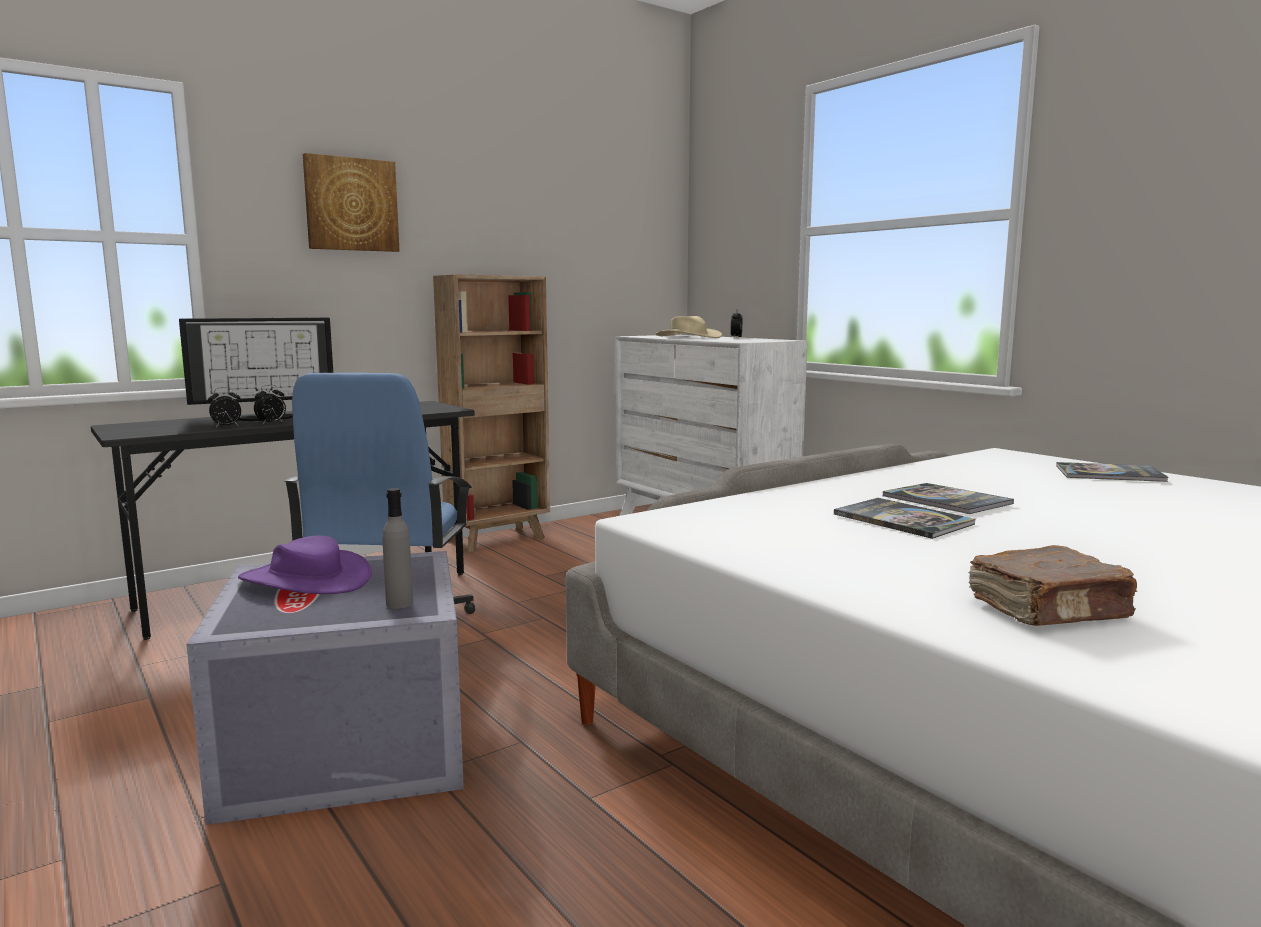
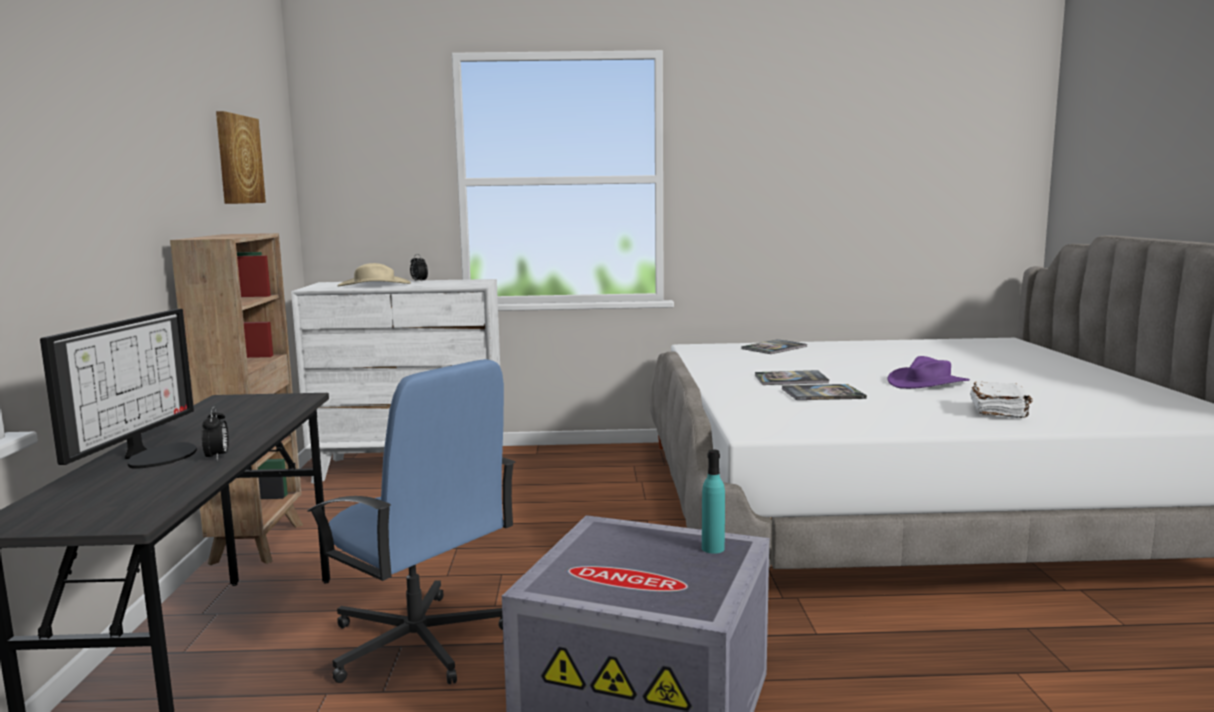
camera: 55 degrees left, 0 degrees up
(226, 426) = (192, 475): alarm clock -> none
(306, 579) = (599, 572): purple hat -> purple hat (927, 383)
(351, 204) = (97, 152): picture -> picture (238, 159)
(399, 604) = (713, 548): grey bottle -> turquoise bottle
(1050, 611) = (999, 412): brown book -> white book

